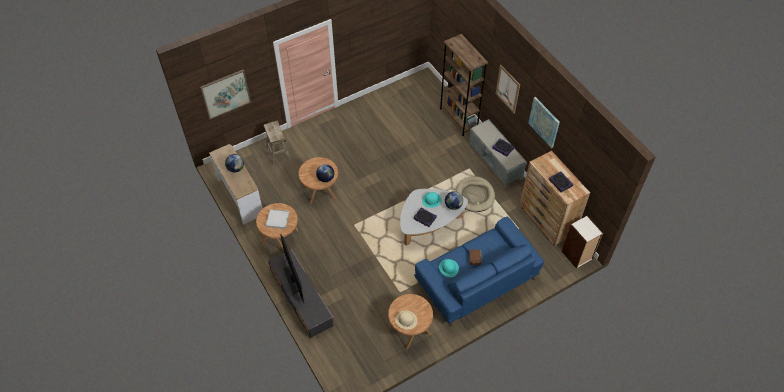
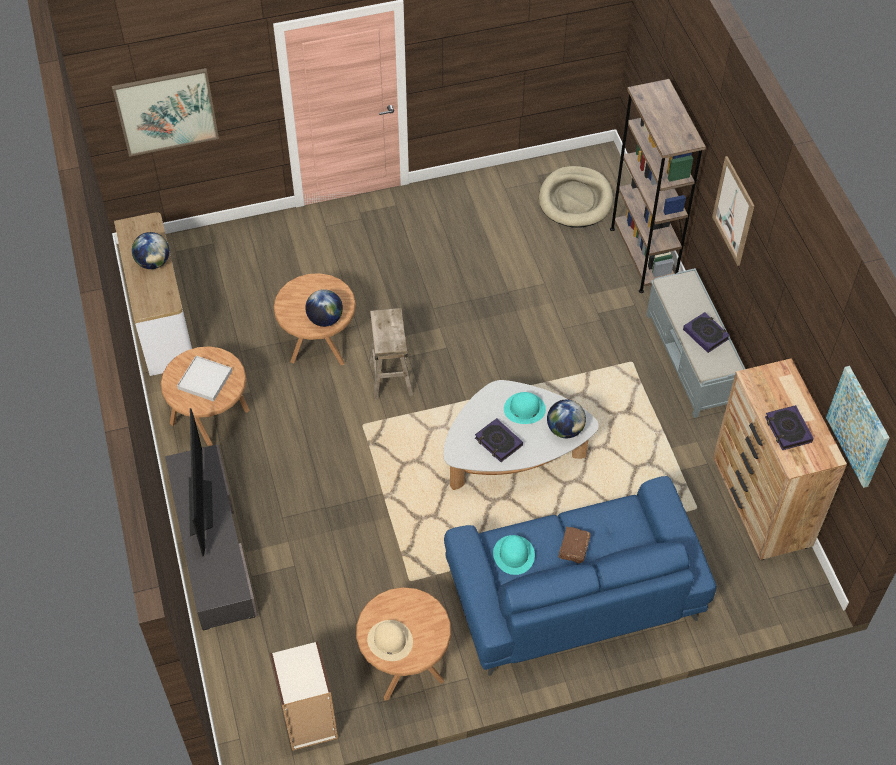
camera: 15 degrees right, 0 degrees up
(278, 154) = (261, 253): beige stool -> beige stool (390, 376)
(475, 195) = (626, 419): beige dog bed -> beige dog bed (575, 200)
(544, 122) = (786, 294): picture -> picture (859, 426)
(577, 255) = (803, 593): bookcase -> bookcase (309, 720)

